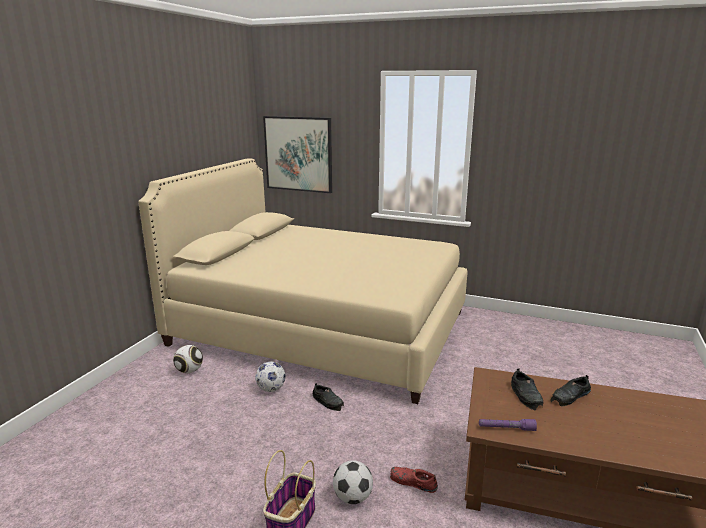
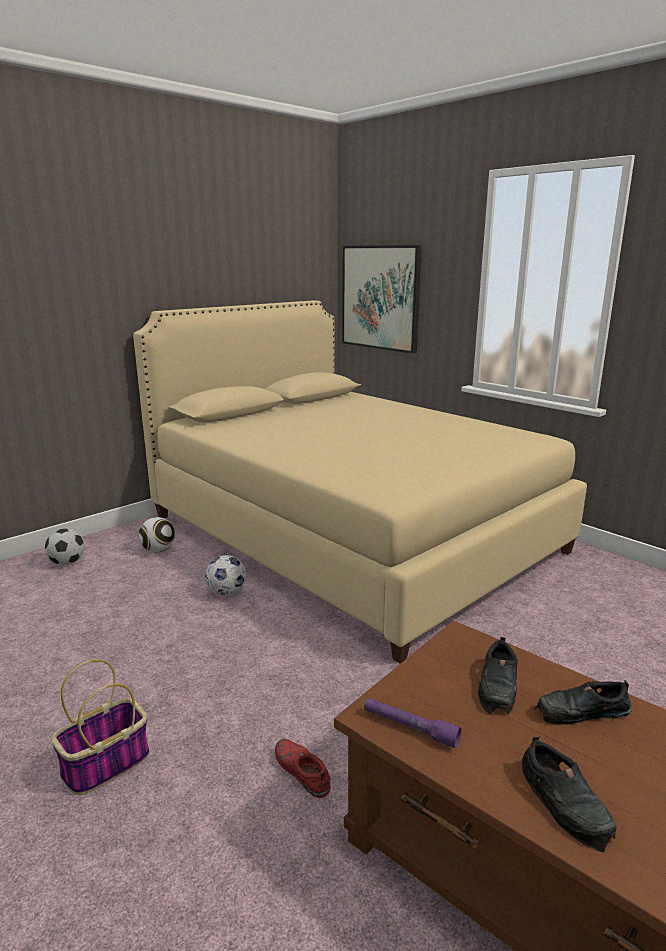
camera: 25 degrees right, 0 degrees up
(328, 401) = (281, 626): black shoe -> black shoe (565, 802)
(352, 497) = (204, 762): football -> football (67, 563)

